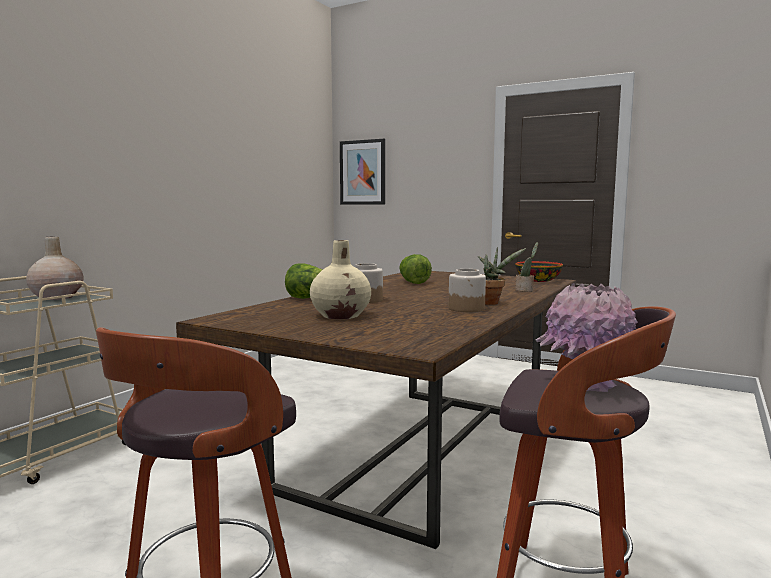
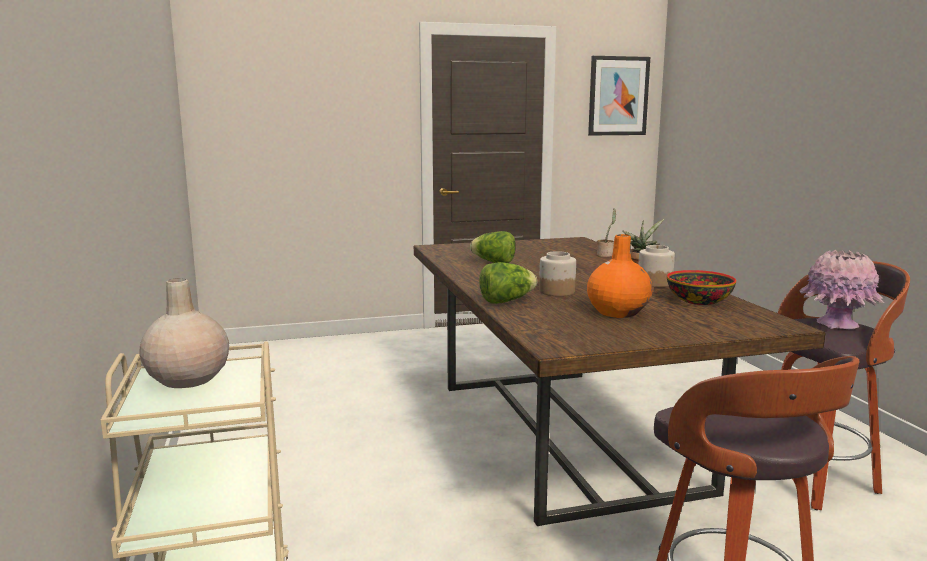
camera: 45 degrees left, 5 degrees up
(341, 315) = (618, 312): beige vase -> orange vase
(362, 172) = (236, 116): picture -> picture (618, 96)
(537, 280) = (567, 242): bowl -> bowl (699, 301)

